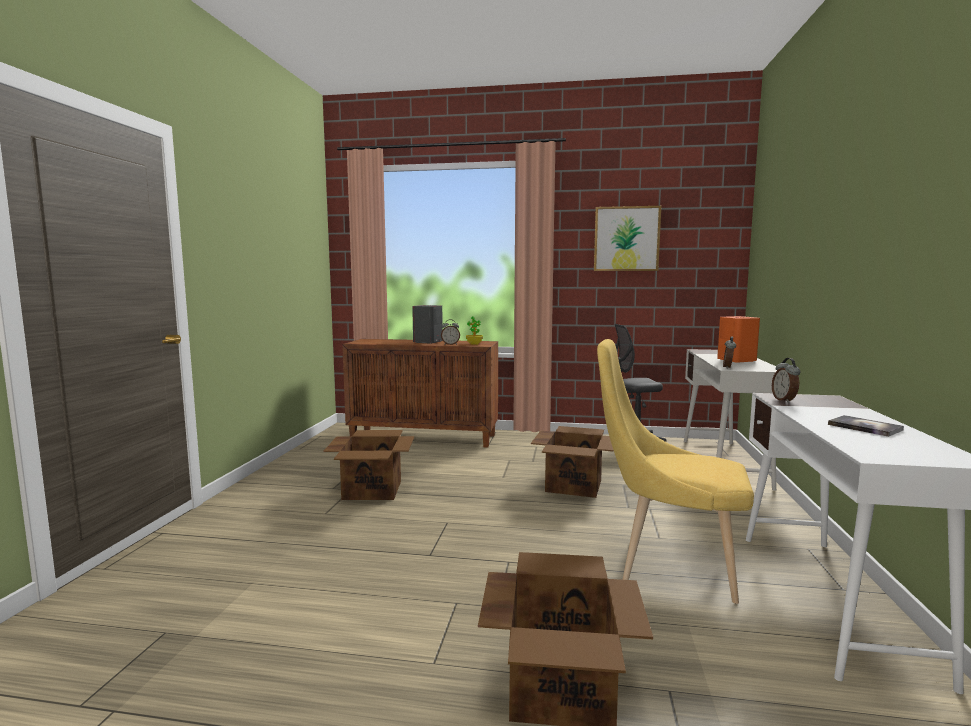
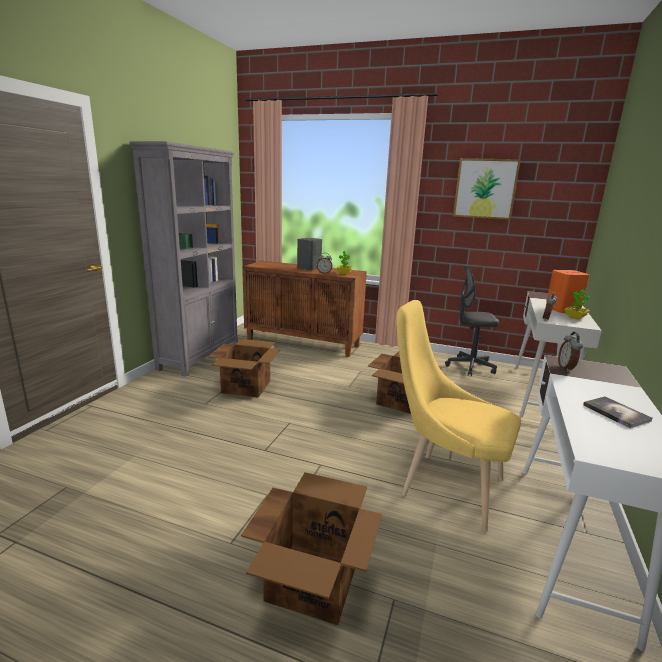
camera: 10 degrees right, 10 degrees up
(294, 463) = (200, 356): none -> grey bookcase
(755, 365) = (575, 318): none -> potted plant

